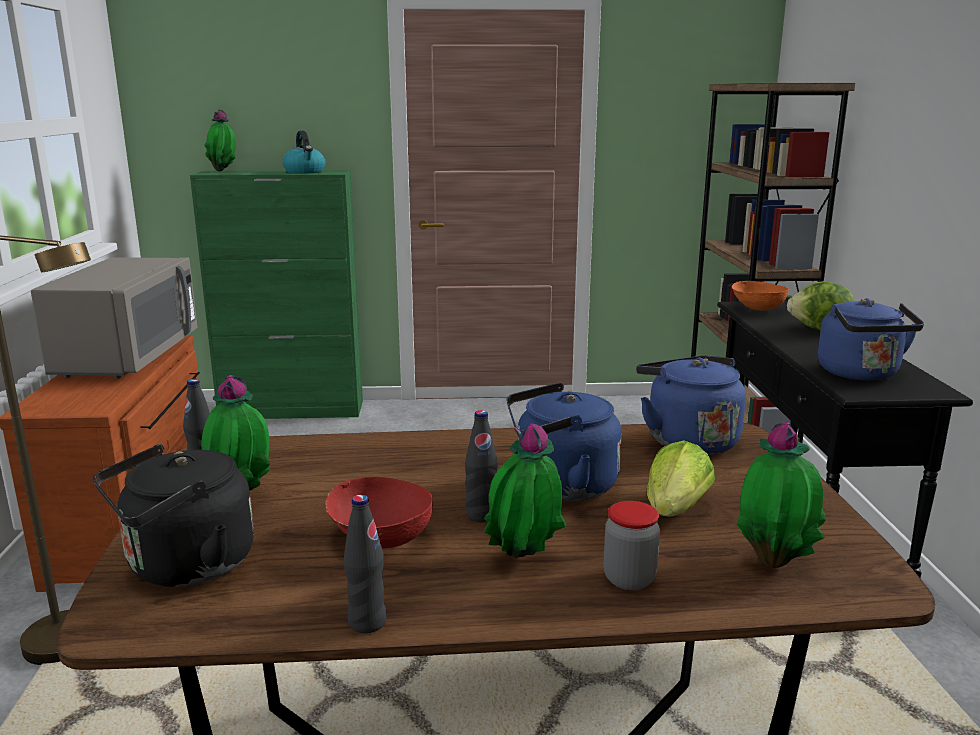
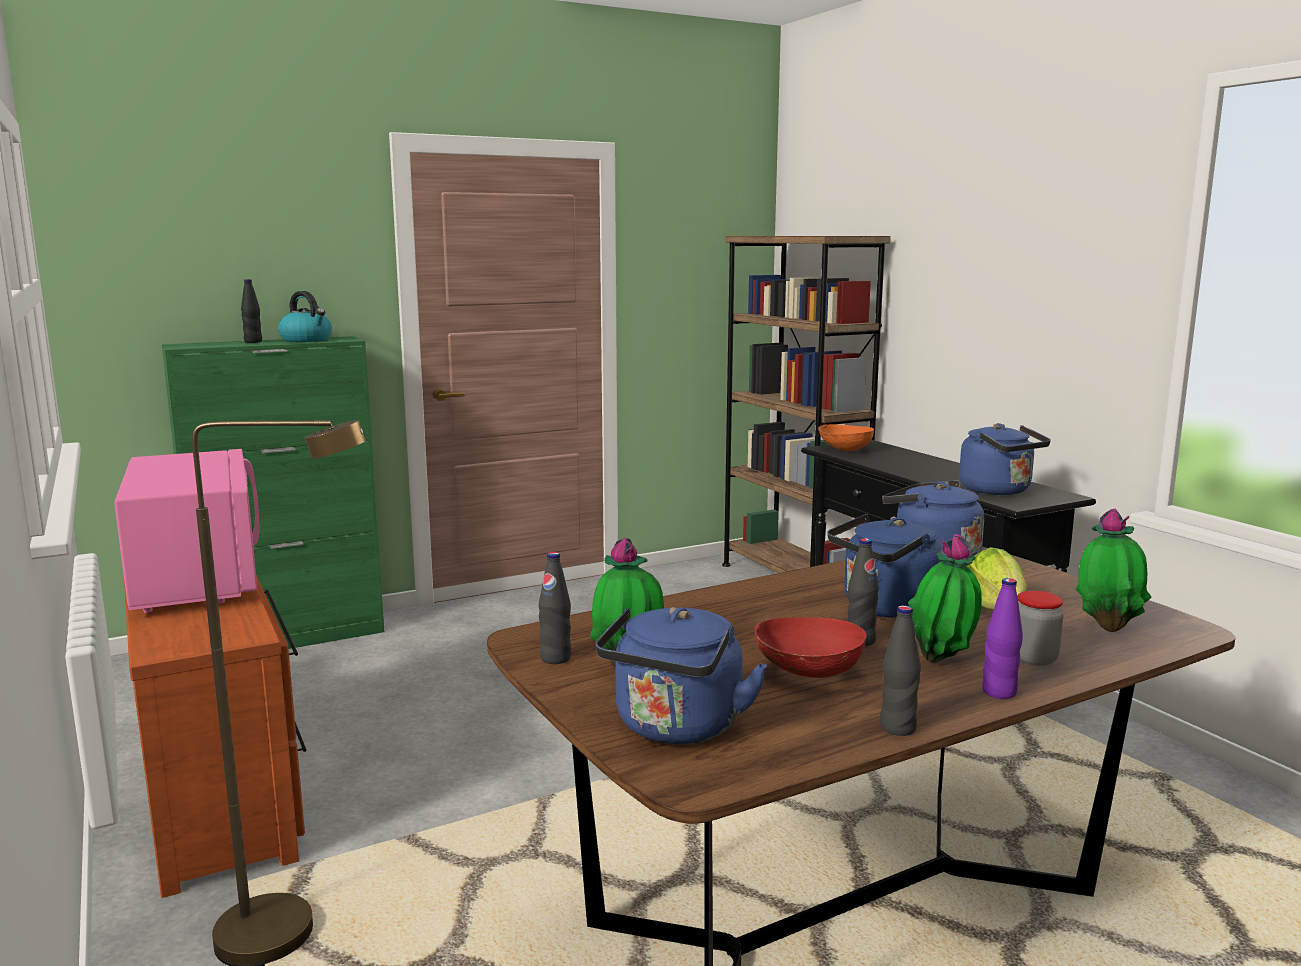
camera: 25 degrees left, 5 degrees down
(129, 358) = (196, 580): grey microwave -> pink microwave
(184, 567) = (676, 728): black kettle -> blue kettle
(223, 171) = (195, 343): potted plant -> none
(265, 171) = (253, 342): none -> black bottle
(530, 609) = (999, 692): none -> purple bottle
(819, 329) = (918, 461): lettuce -> none

